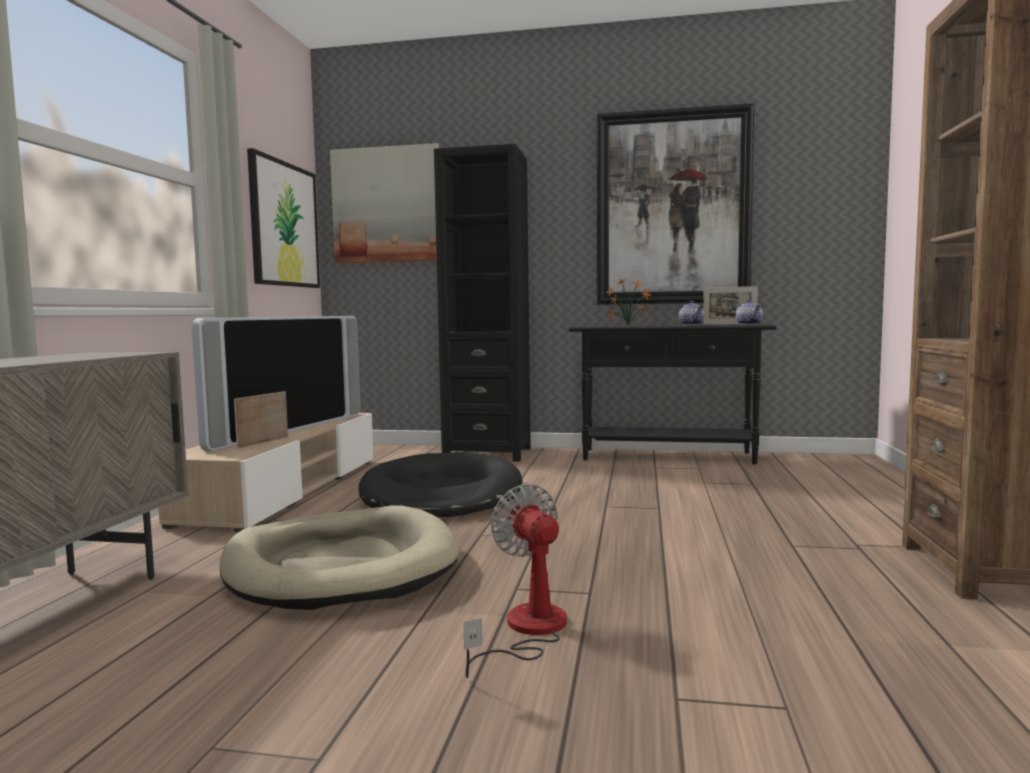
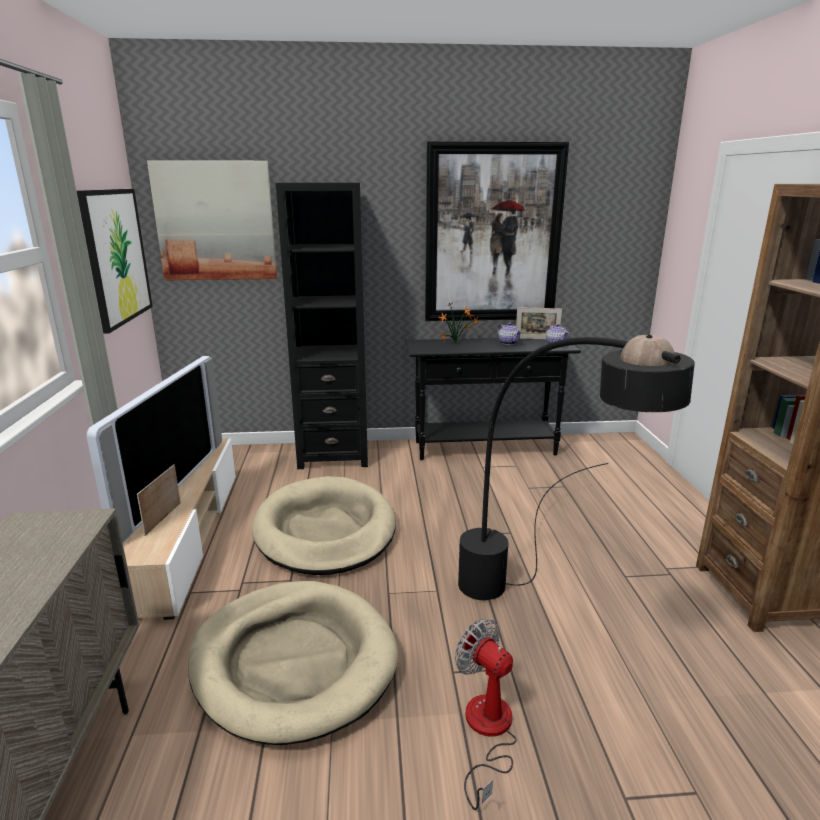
camera: 15 degrees left, 15 degrees up
(442, 494) = (325, 530): black dog bed -> beige dog bed
(651, 561) = (536, 614): none -> black floor lamp

